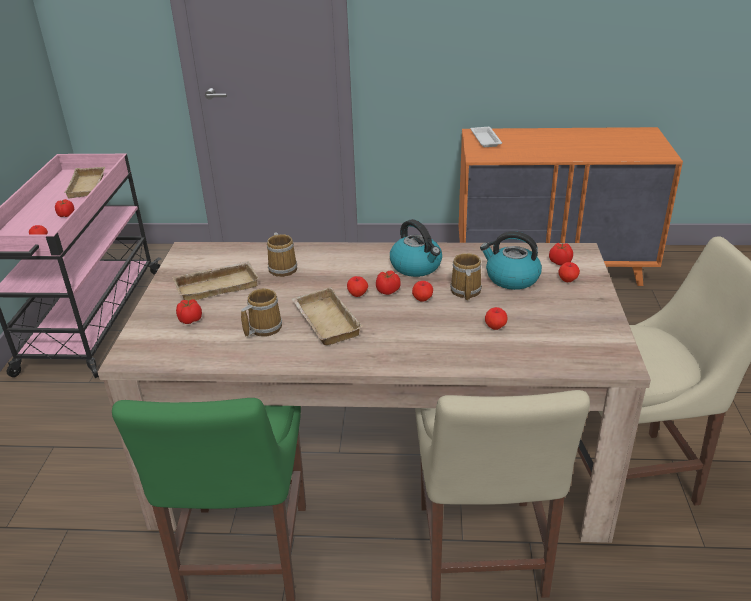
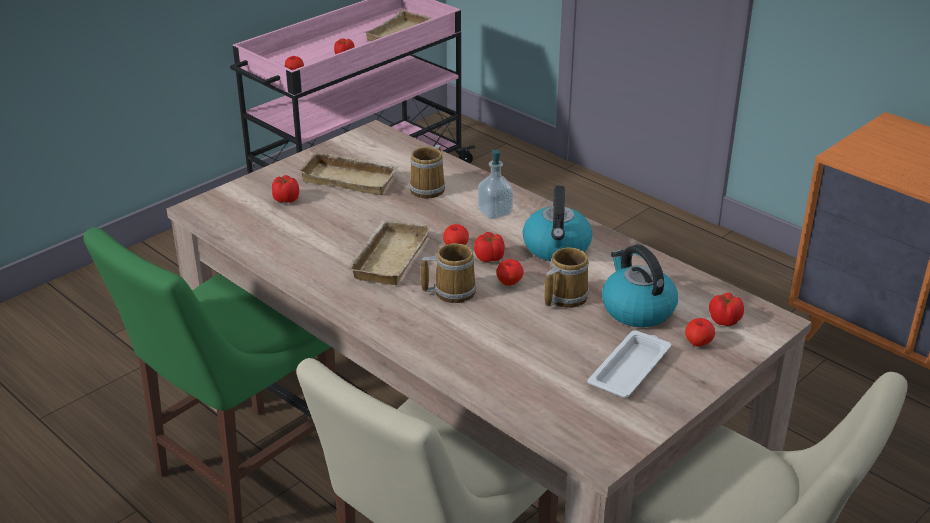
camera: 40 degrees right, 0 degrees up
(263, 328) = (330, 236): mug -> mug (451, 291)
(348, 263) = (495, 212): none -> soap dispenser
(485, 139) = (892, 137): white tray -> white tray (630, 369)
(495, 327) = (535, 347): apple -> none

